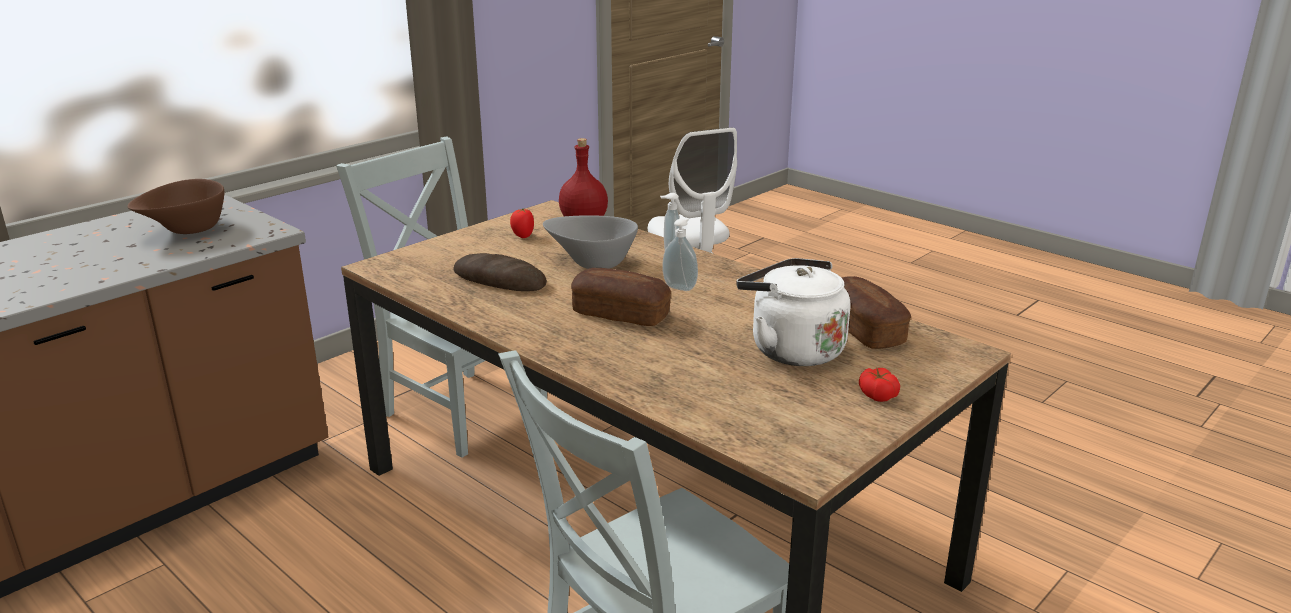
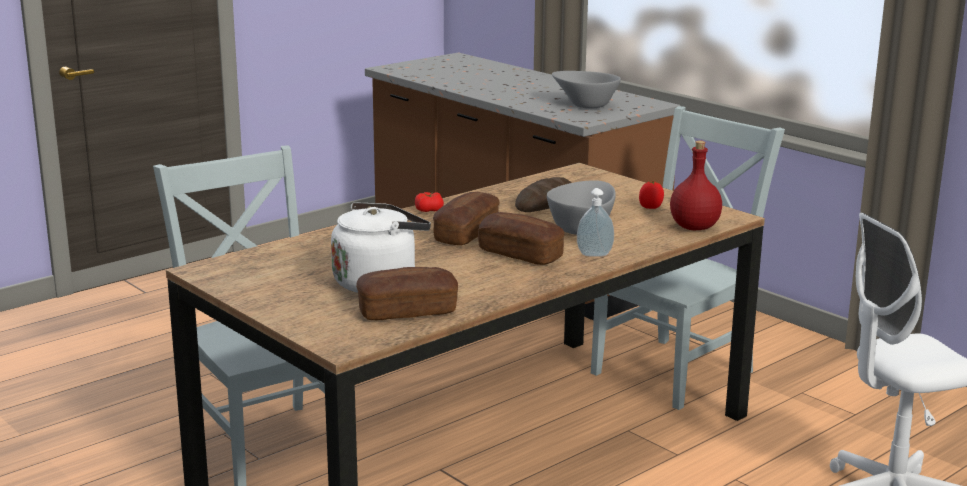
camera: 95 degrees right, 5 degrees down
(185, 231) = (584, 105): brown bowl -> grey bowl
(680, 287) = (520, 254): soap dispenser -> bread
(877, 395) = (285, 301): tomato -> tomato (429, 210)

